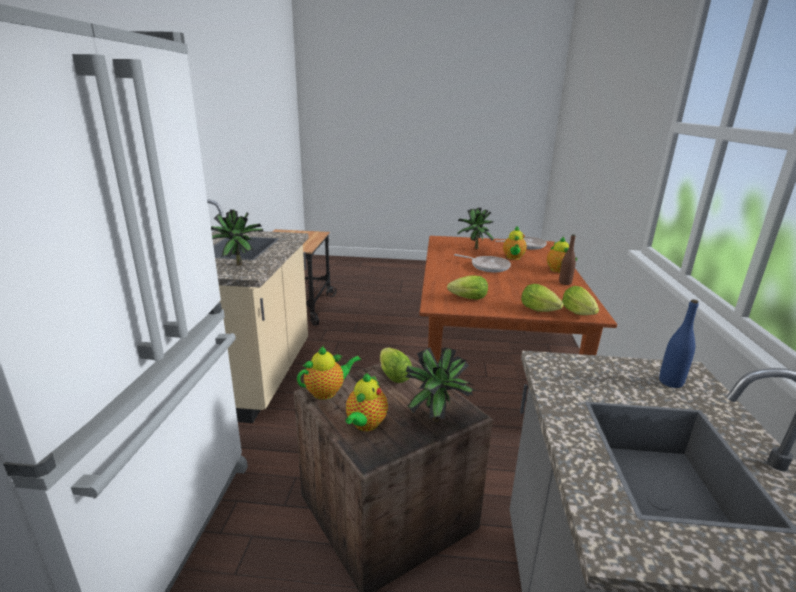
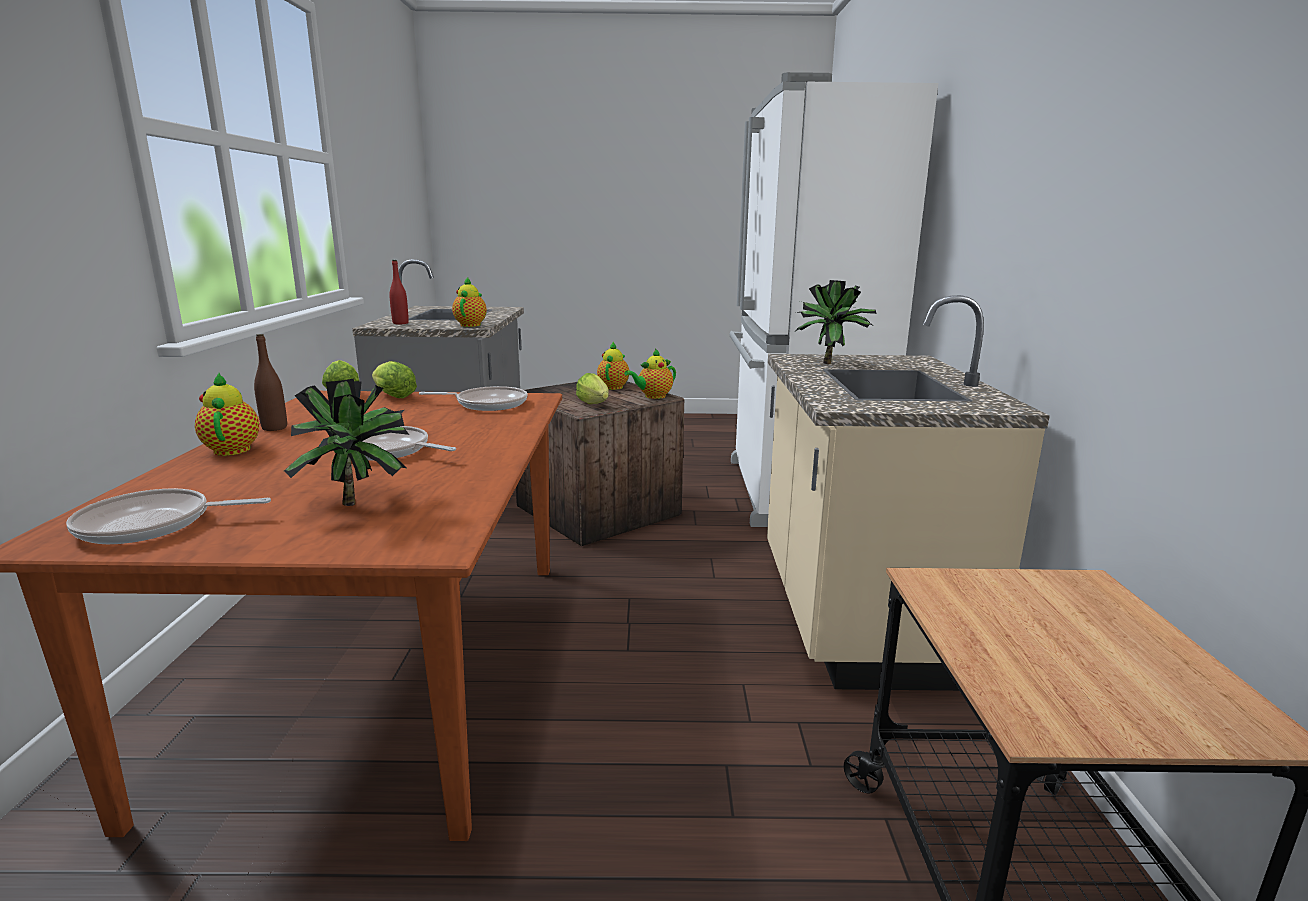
camera: 175 degrees right, 5 degrees down
(436, 417) = (557, 390): potted plant -> none
(466, 298) = (487, 404): lettuce -> frying pan
(513, 258) = (285, 476): teapot -> teapot (471, 325)
(670, 382) = (400, 323): blue bottle -> red bottle

